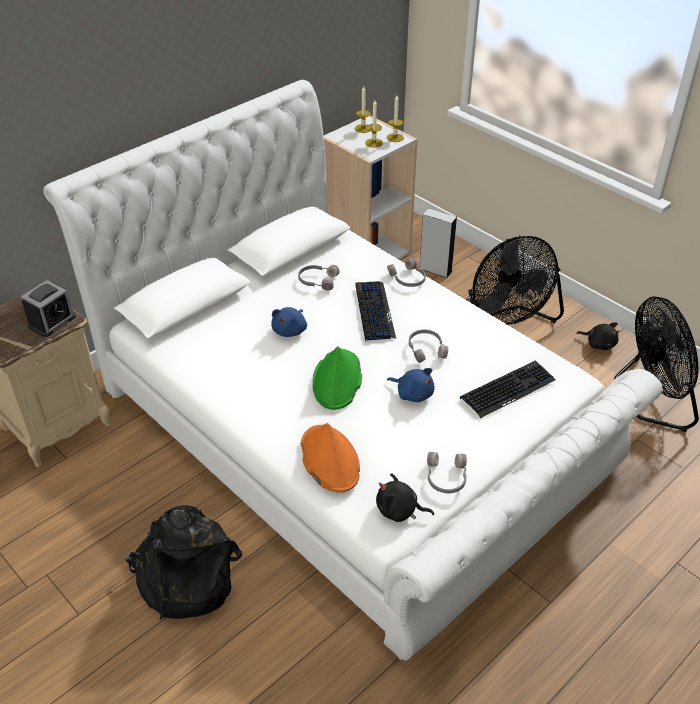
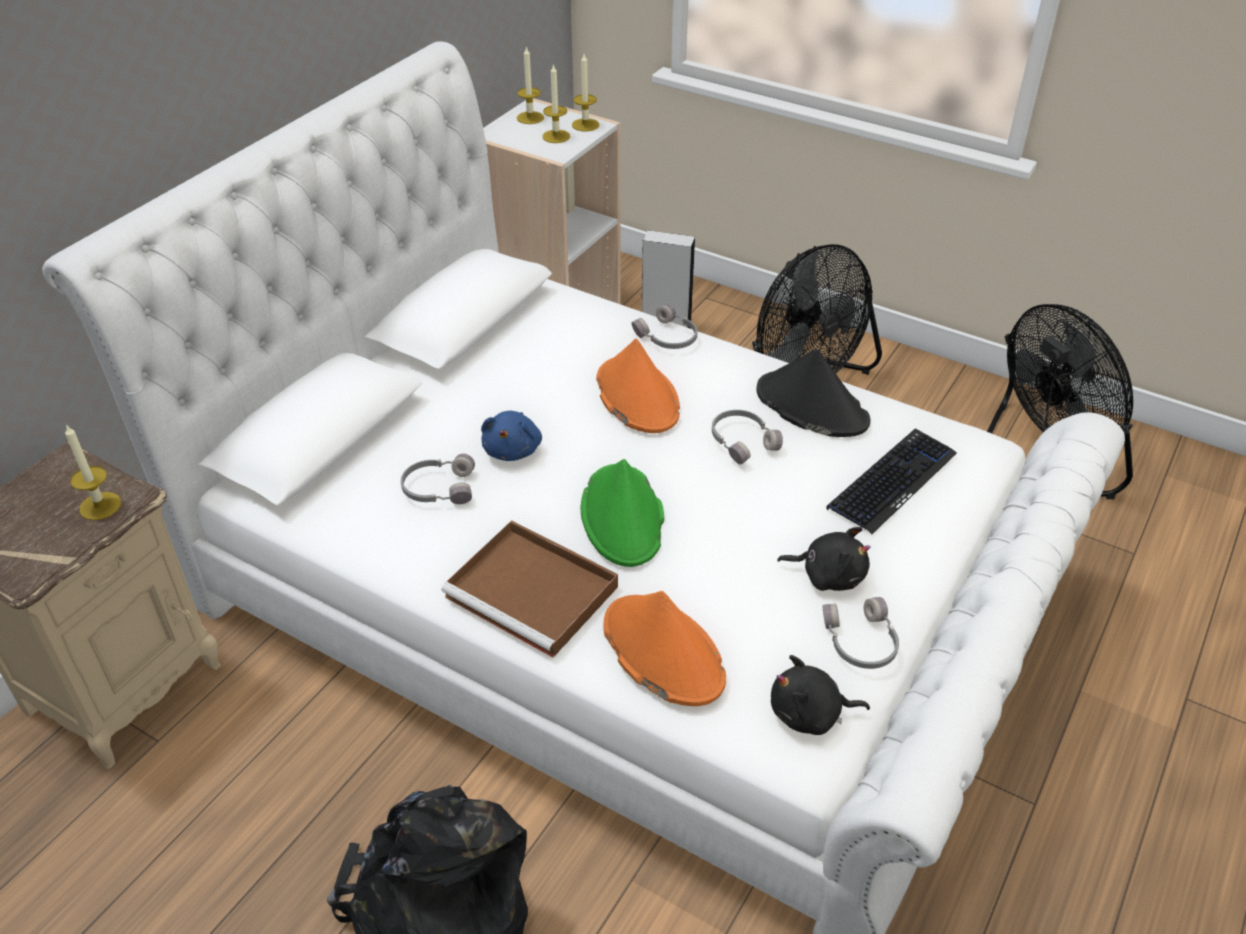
camera: 15 degrees left, 0 degrees up
(52, 321) = (100, 506): alarm clock -> candle
(272, 413) = (535, 592): none -> brown tray
(317, 280) = (527, 363): grey headphones -> grey headphones (438, 488)
(374, 311) = (636, 396): keyboard -> orange hat
(413, 393) = (750, 515): blue plush toy -> none
(477, 335) = (811, 406): none -> black hat
(599, 343) = (942, 393): black plush toy -> black plush toy (828, 575)

